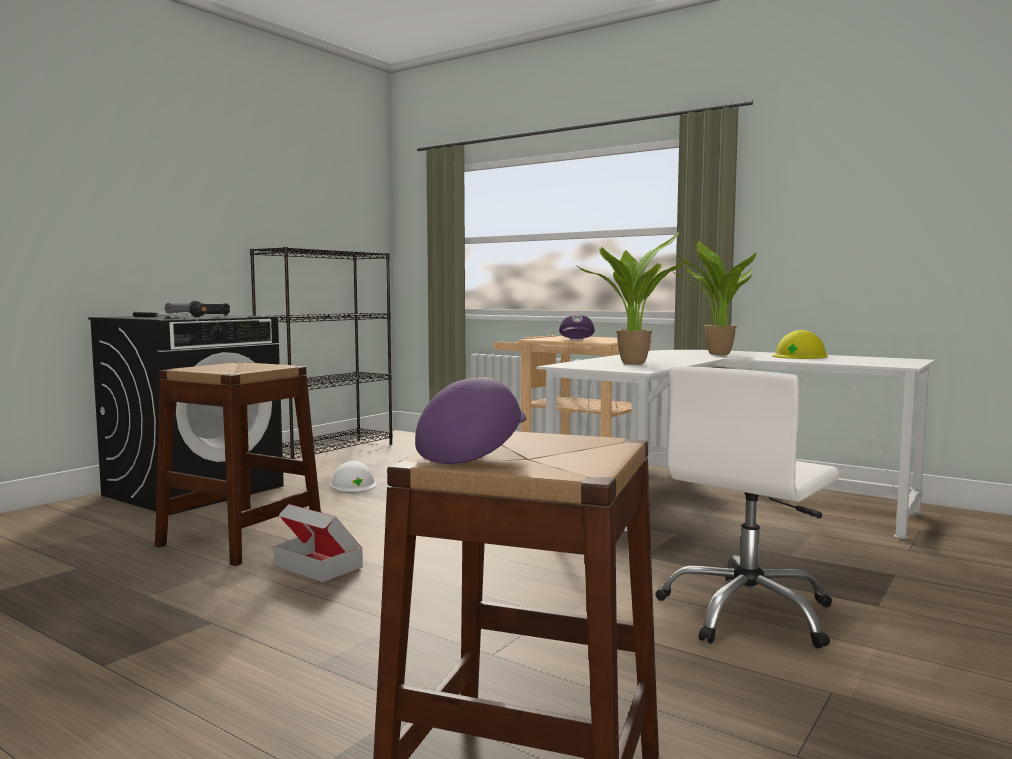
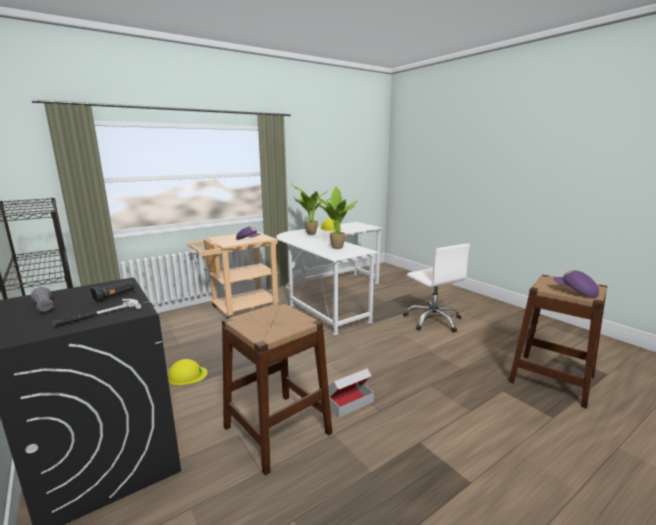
camera: 70 degrees left, 10 degrees up
(353, 484) = (187, 375): white hard hat -> yellow hard hat

